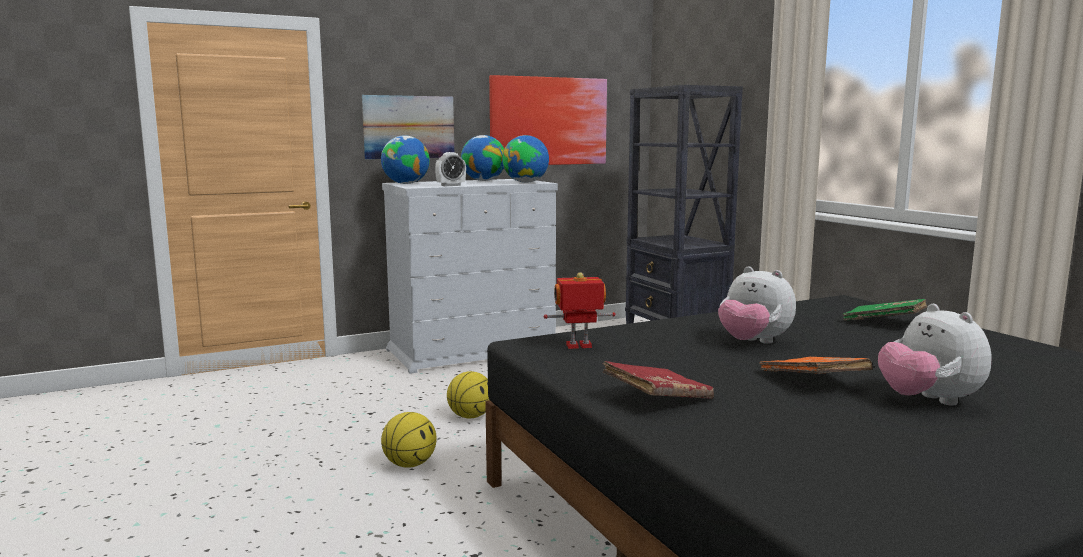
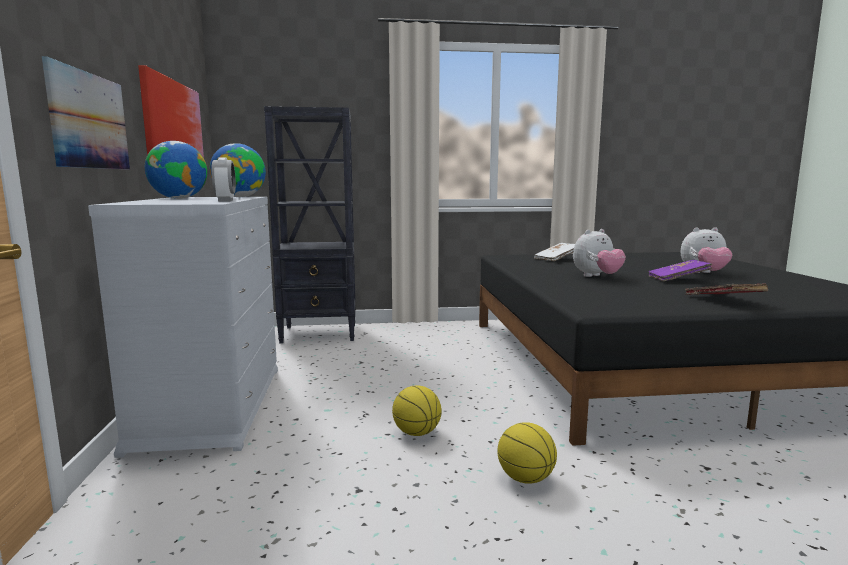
camera: 70 degrees left, 0 degrees up
(405, 183) = (145, 203): globe -> none
(579, 346) = (602, 301): toy robot -> none
(813, 381) = (678, 279): orange book -> purple book
(884, 323) = (557, 259): green book -> white book

